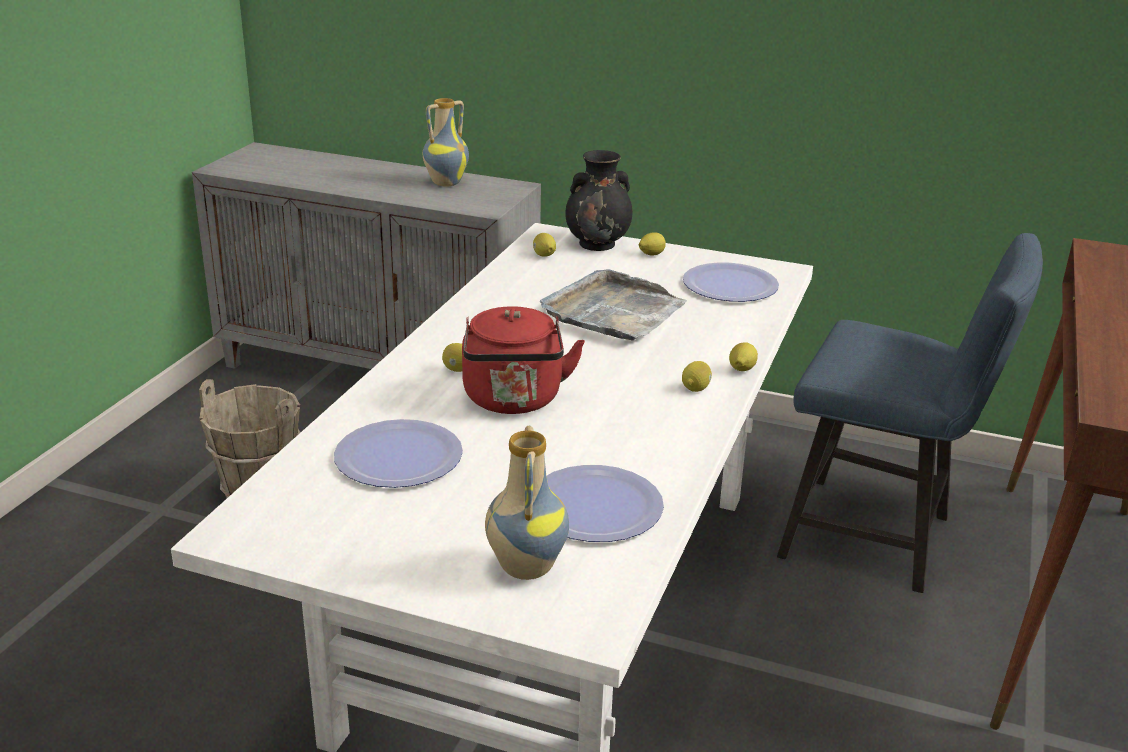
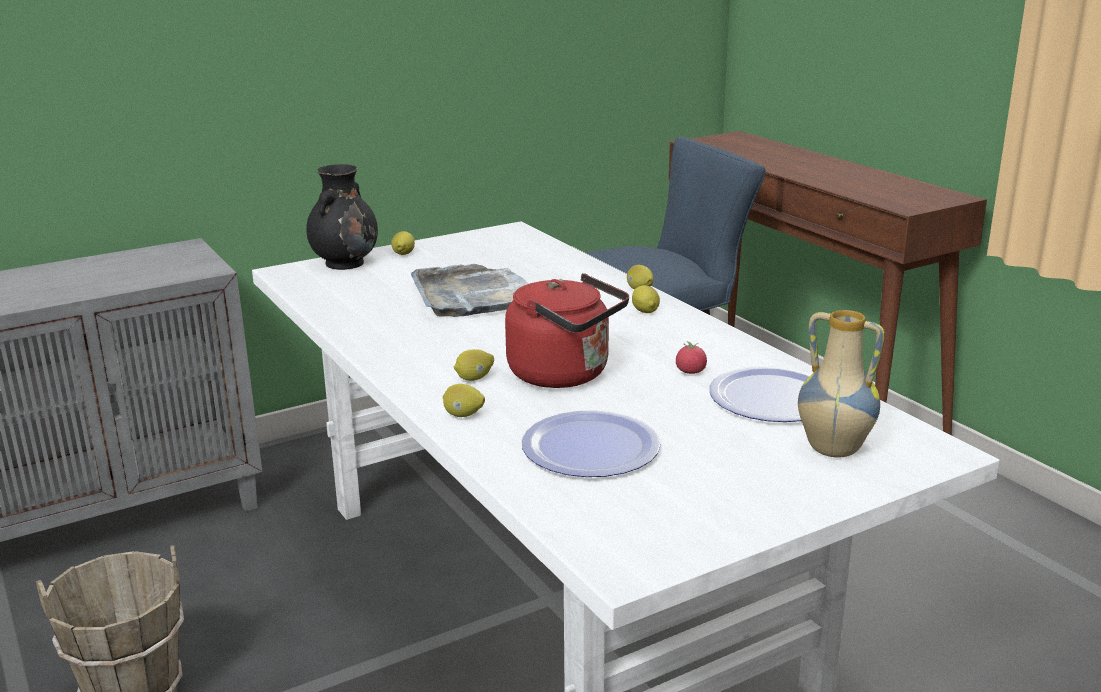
camera: 50 degrees left, 5 degrees down
(446, 183) = (108, 266): vase -> none
(544, 256) = (325, 286): lemon -> lemon (463, 415)
(596, 451) = (690, 372): none -> tomato
(730, 285) = (505, 250): plate -> none

